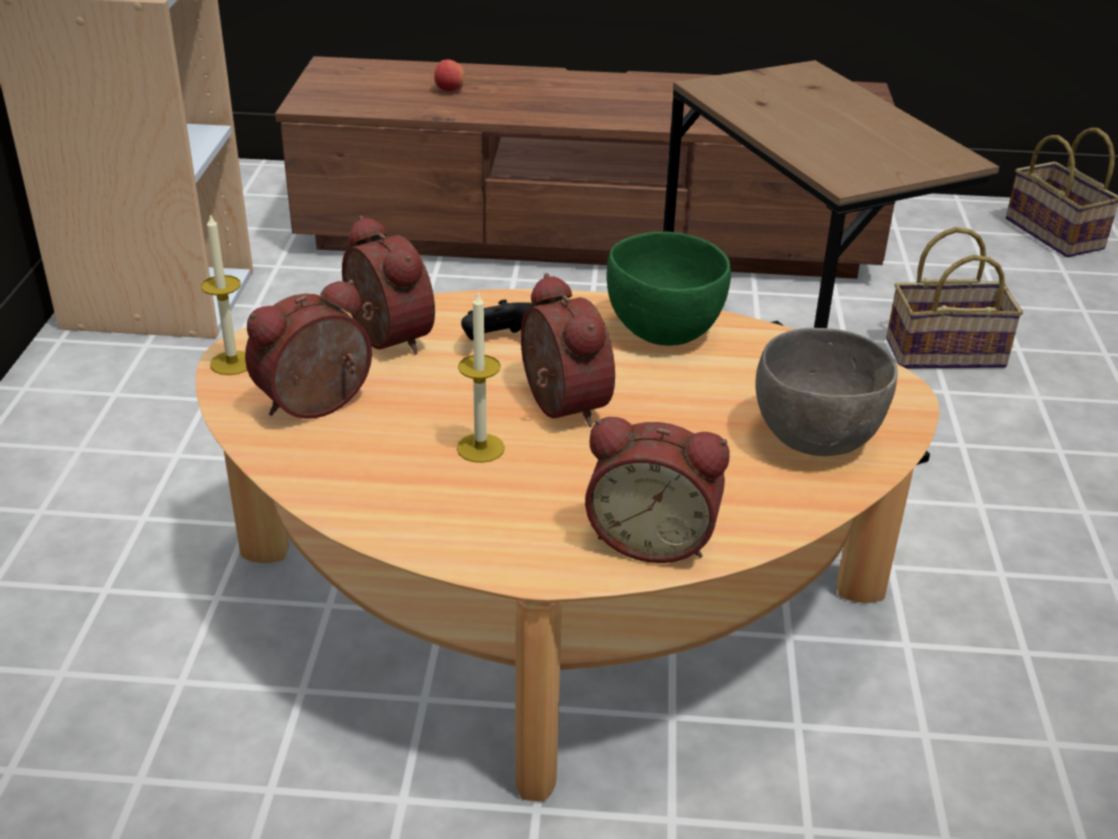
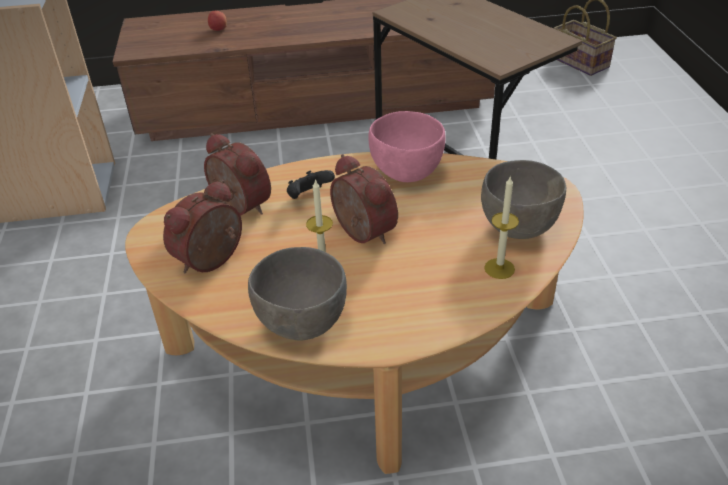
camera: 10 degrees left, 5 degrees up
(232, 363) = (147, 241): candle -> candle (499, 268)
(419, 514) = (301, 323): none -> grey bowl
(652, 537) = (447, 310): alarm clock -> none
(663, 331) = (406, 172): green bowl -> pink bowl
(947, 352) = (542, 145): basket -> none

